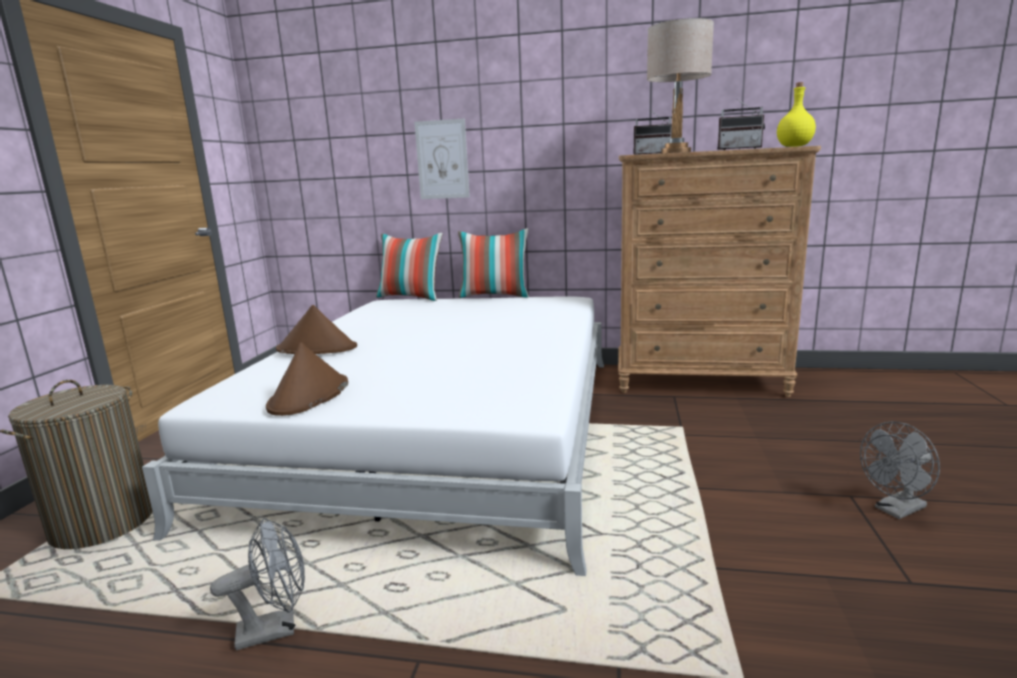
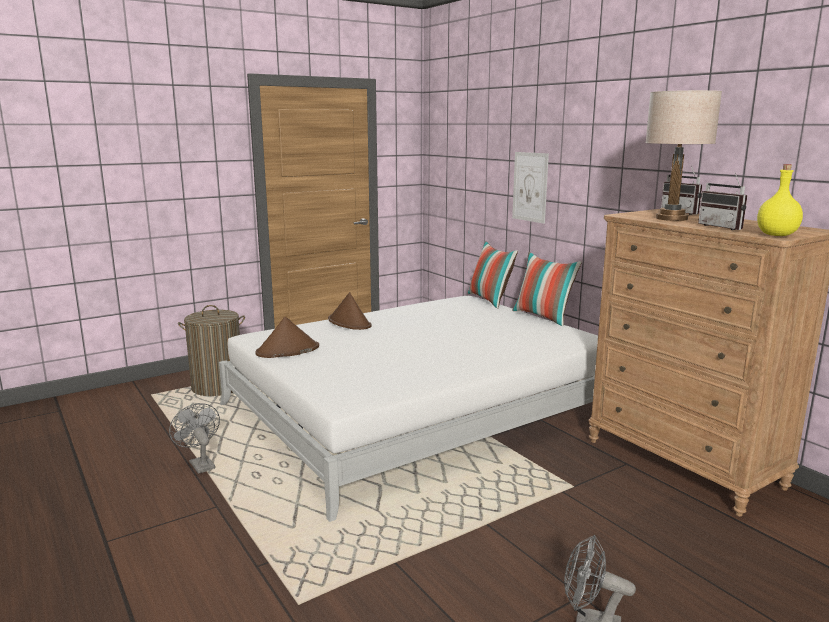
camera: 45 degrees right, 0 degrees up
(276, 629) = (200, 464): grey fan -> grey fan turned 150 degrees counterclockwise

